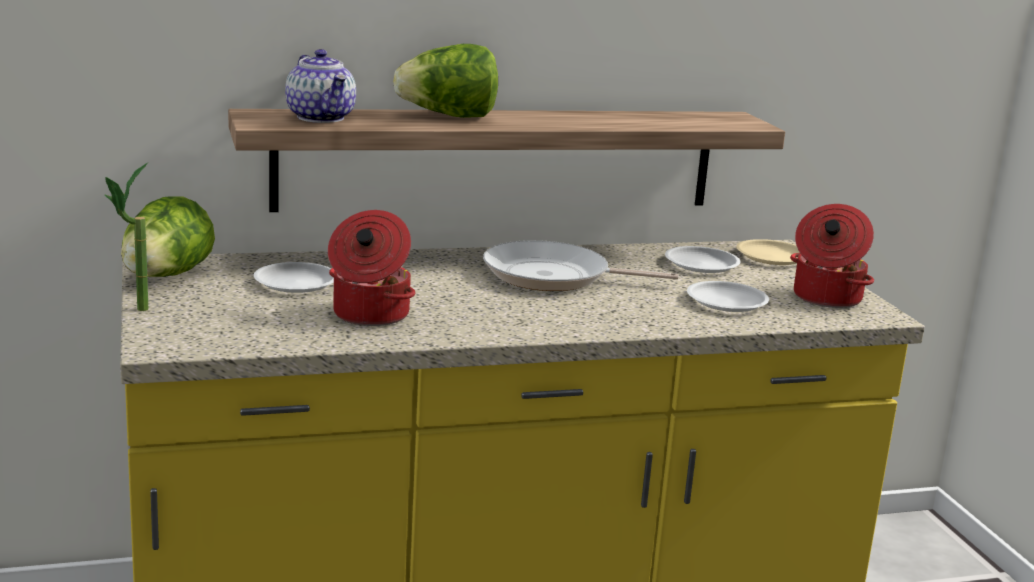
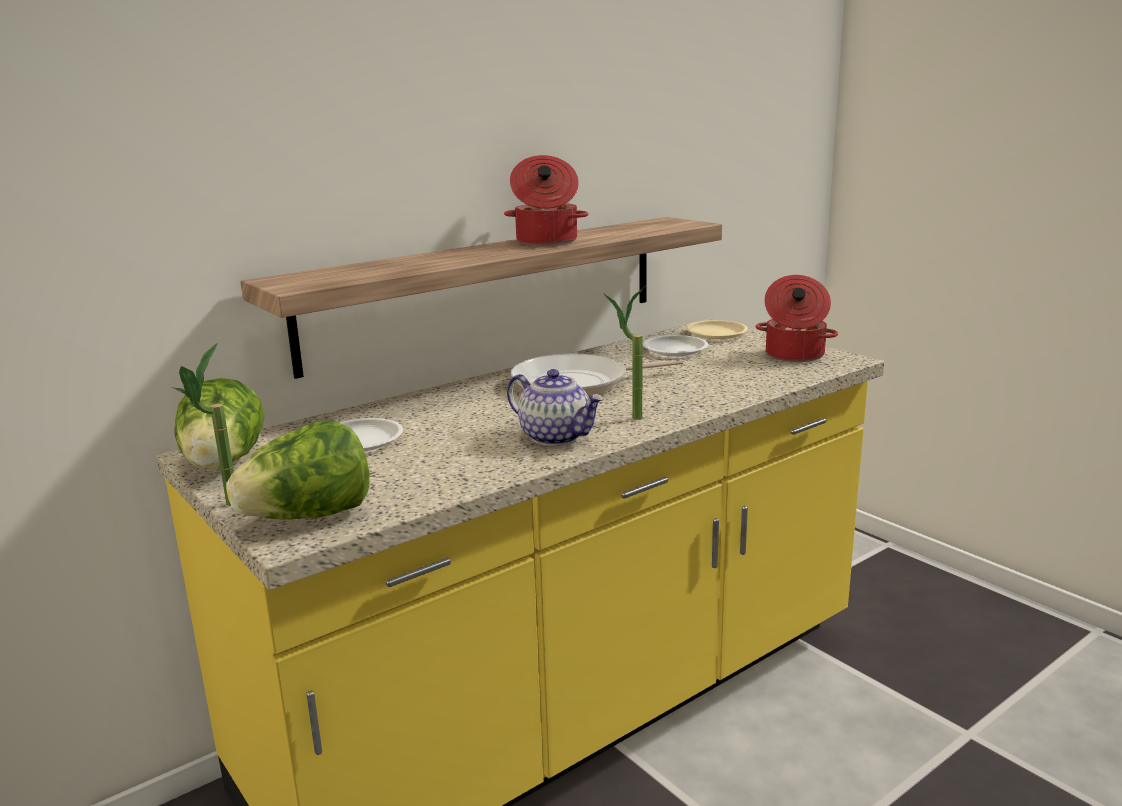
camera: 20 degrees left, 0 degrees up
(321, 118) = (345, 273): teapot -> teapot (556, 436)
(369, 315) = (462, 454): cooking pot -> cooking pot (546, 242)
(448, 116) = (454, 254): lettuce -> lettuce (309, 517)
(561, 318) = (627, 417): none -> potted plant
(726, 302) = (730, 374): white plate -> none

